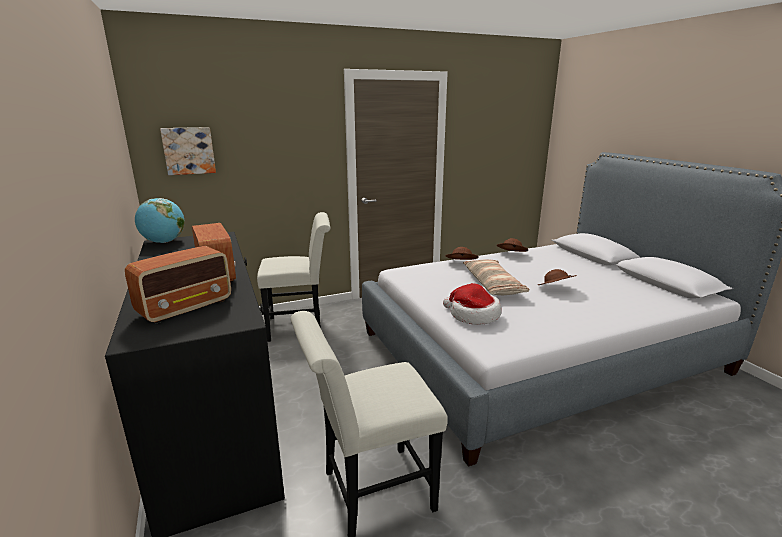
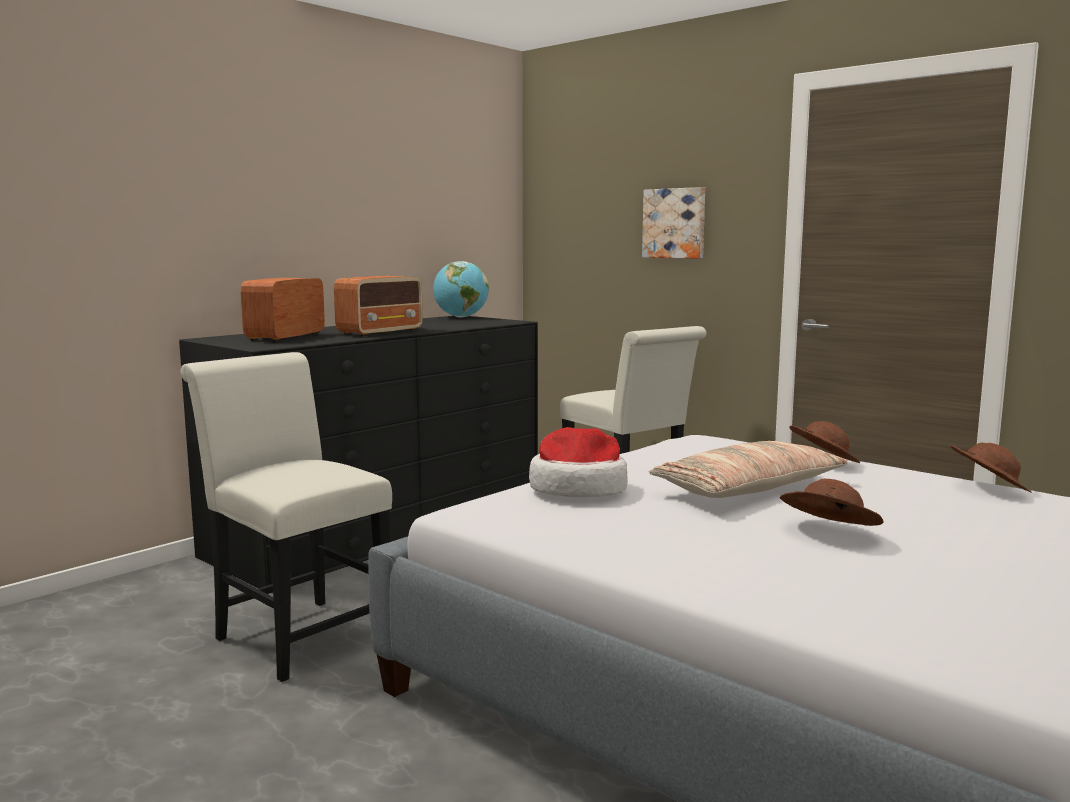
camera: 65 degrees right, 10 degrees down
(186, 307) = (285, 337): radio -> radio turned 90 degrees clockwise
(189, 150) = (574, 217): picture -> picture (675, 223)

